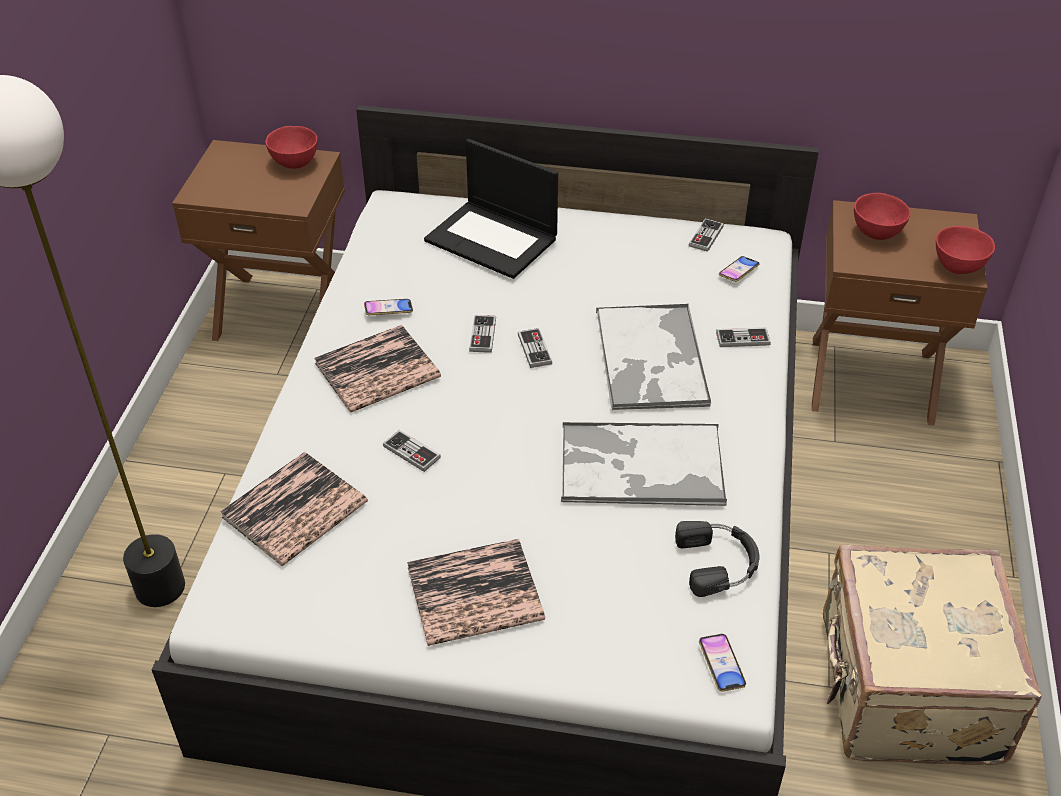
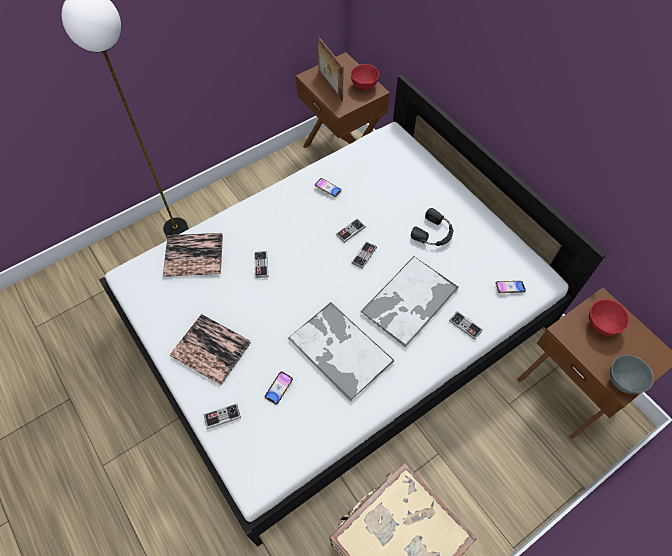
camera: 45 degrees right, 15 degrees up
(243, 188) = (329, 85): none -> picture frame
(377, 370) = (291, 215): book -> none
(493, 239) = (412, 184): laptop -> none
(706, 236) = (517, 256): game controller -> game controller (222, 416)
(719, 562) = (315, 425): black headphones -> black headphones (434, 233)
(721, 665) = (259, 470): phone -> phone (279, 388)
(958, 266) = (624, 381): red bowl -> grey bowl

